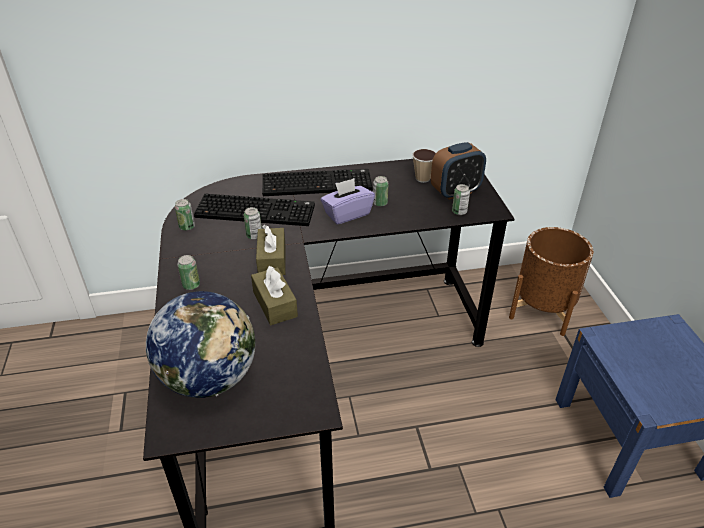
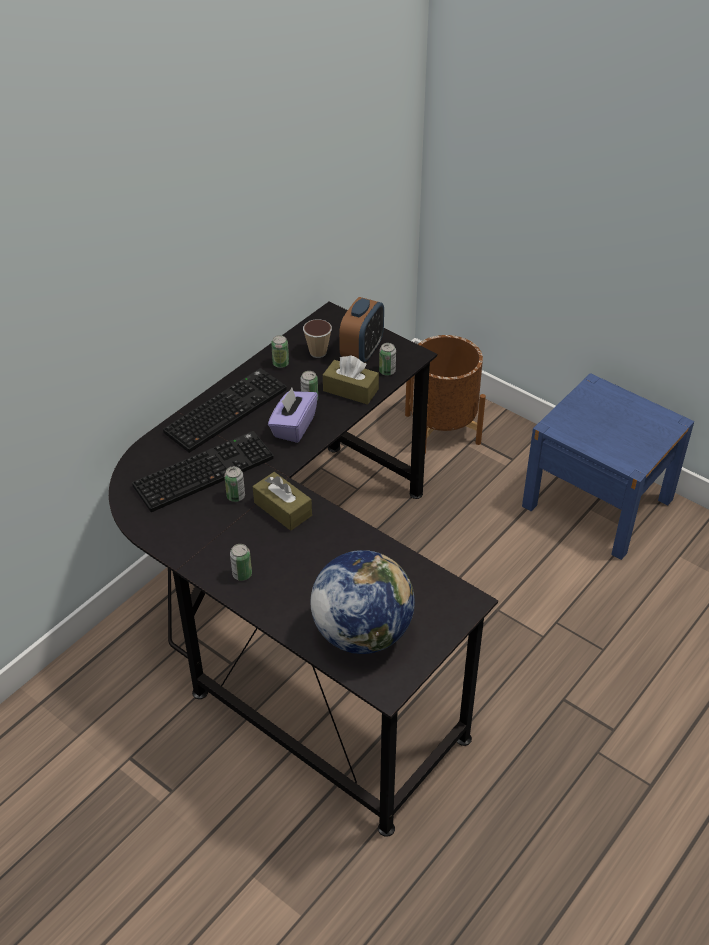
camera: 40 degrees left, 5 degrees up
(187, 227) = (158, 525): can -> can (280, 364)
(275, 304) = (336, 545): brown tissue box -> brown tissue box (350, 390)

